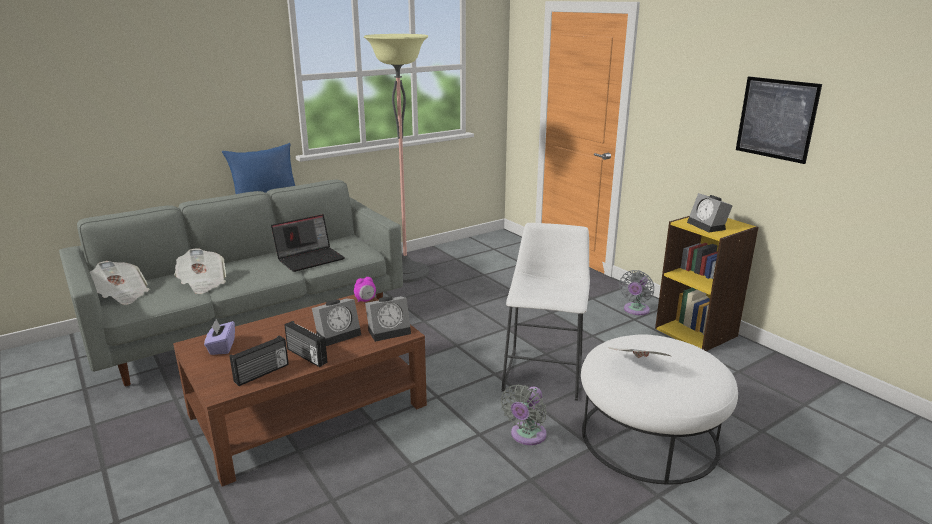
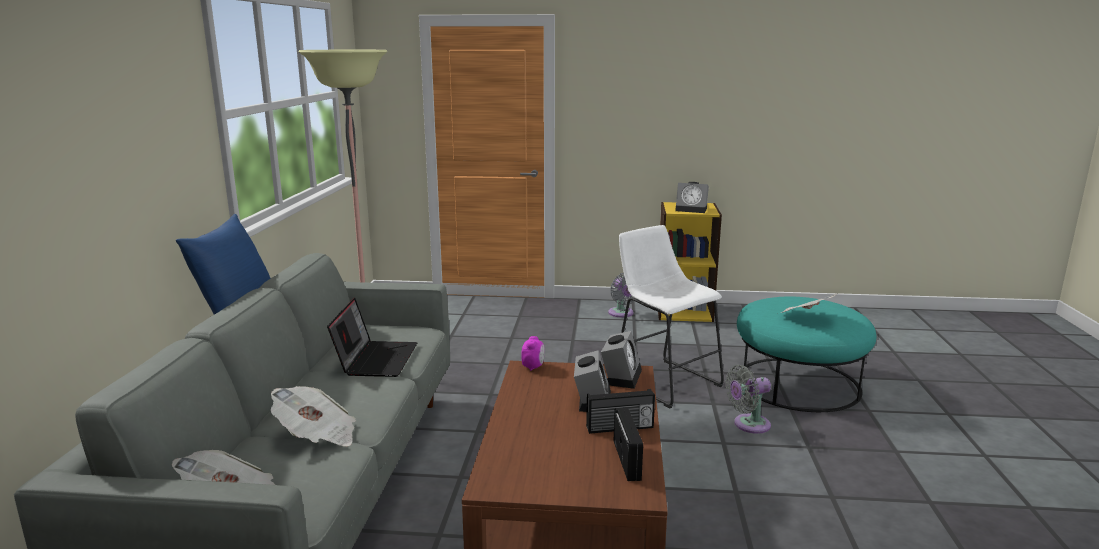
camera: 50 degrees left, 5 degrees down
(221, 347) = (526, 469): purple tissue box -> none
(526, 436) = (748, 425): grey fan -> grey fan turned 90 degrees clockwise
(649, 437) = (798, 383): white ottoman -> turquoise ottoman
(776, 119) = (716, 109): picture -> none

